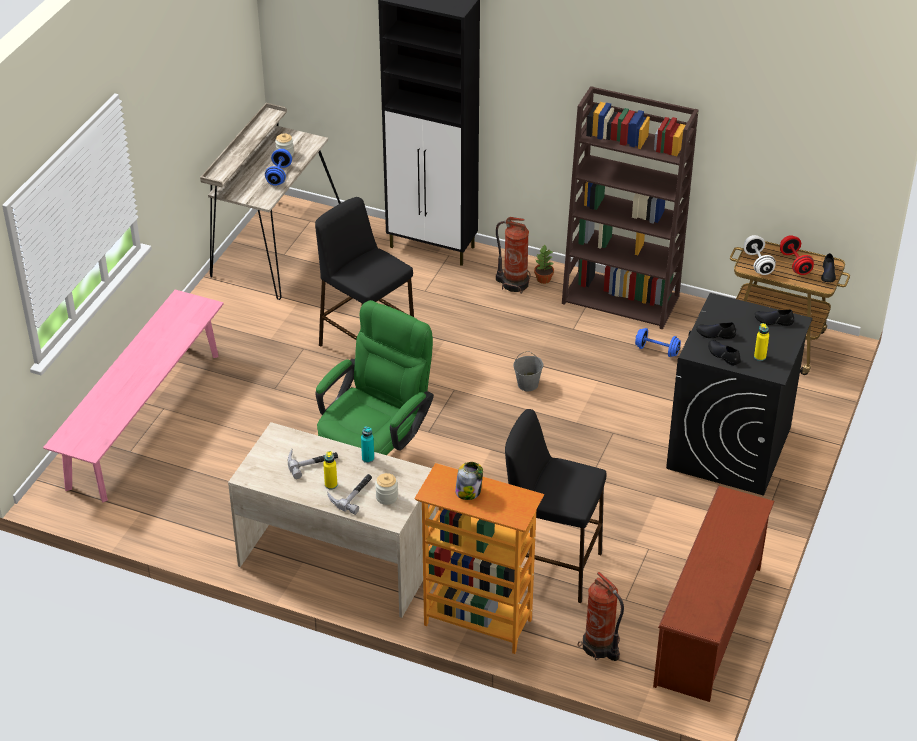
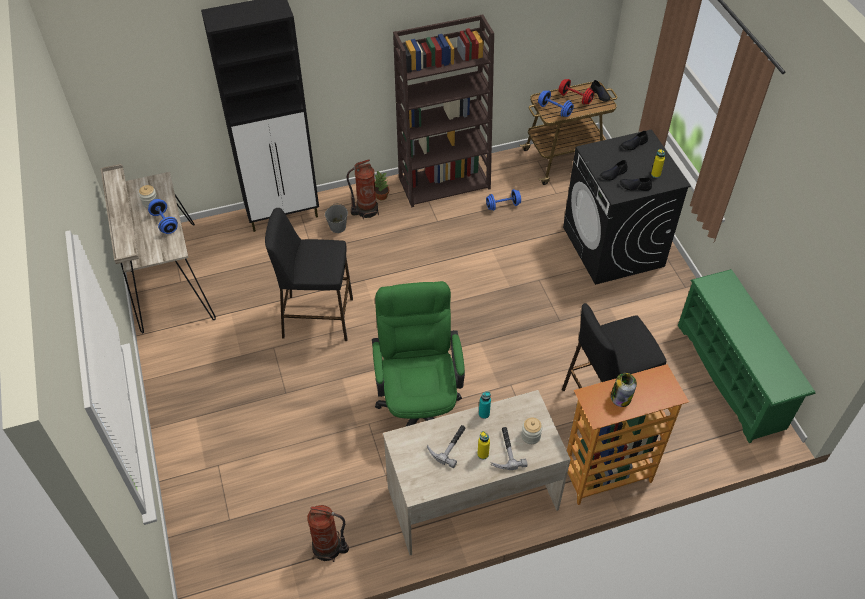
camera: 40 degrees left, 10 degrees up
(144, 419) = (212, 484): pink bench -> none
(528, 384) = (452, 278): grey bucket -> grey bucket (337, 227)
(600, 647) = (692, 438): fire extinguisher -> fire extinguisher (328, 548)
(710, 626) = (732, 376): brown shoe rack -> green shoe rack
(758, 263) = (554, 110): white dumbbell -> blue dumbbell

